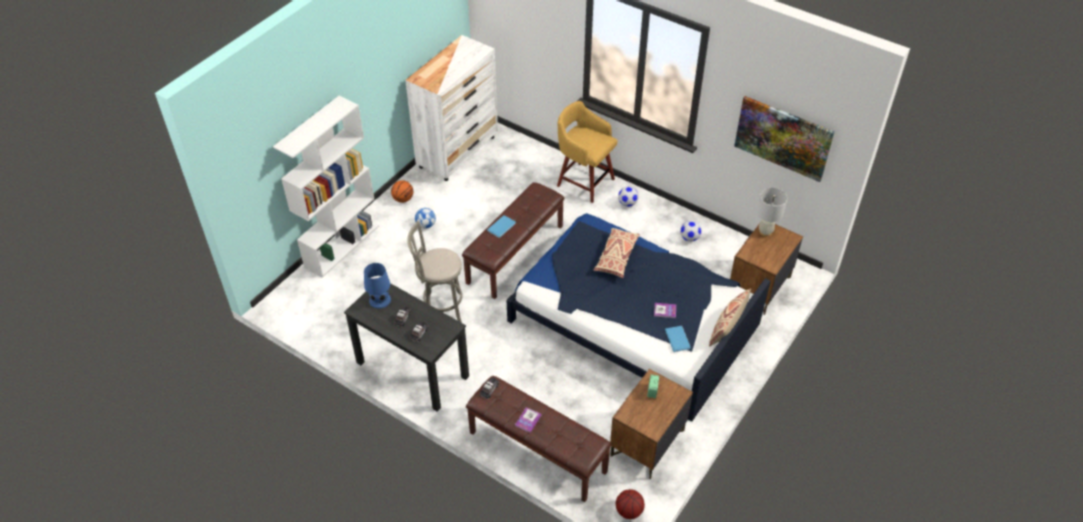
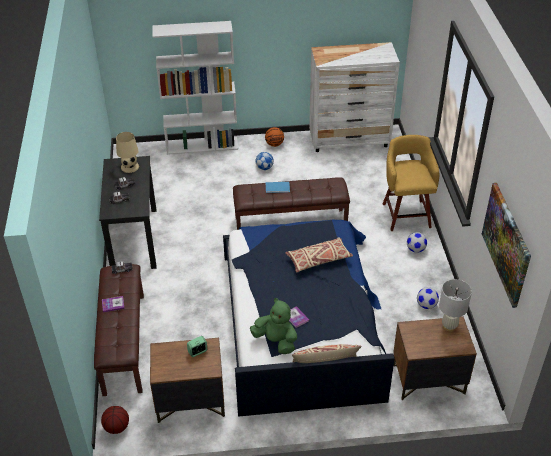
camera: 50 degrees right, 5 degrees down
(379, 300) = (129, 167): blue table lamp -> beige table lamp
(441, 309) = (199, 220): grey stool -> none
(678, 338) = (276, 341): blue book -> green plush toy

